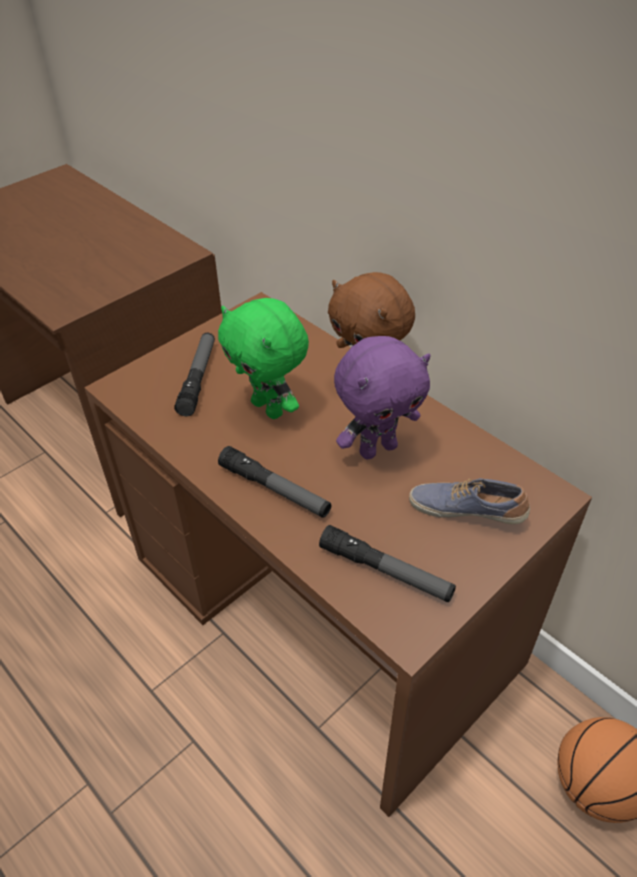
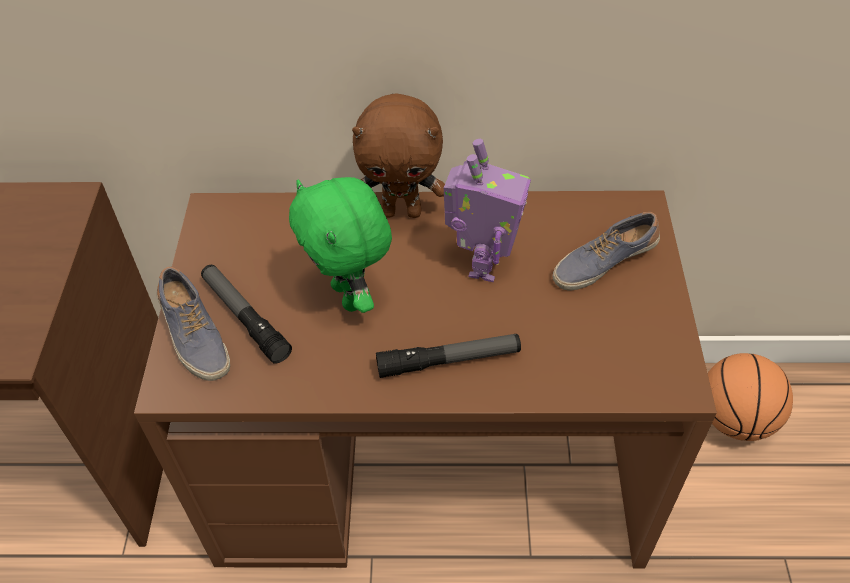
camera: 45 degrees left, 5 degrees up
(160, 370) = (194, 337): none -> shoe
(269, 408) = (350, 296): green plush toy -> green plush toy turned 60 degrees clockwise
(377, 448) = (482, 264): purple plush toy -> toy robot
(385, 571) = (609, 354): flashlight -> none

